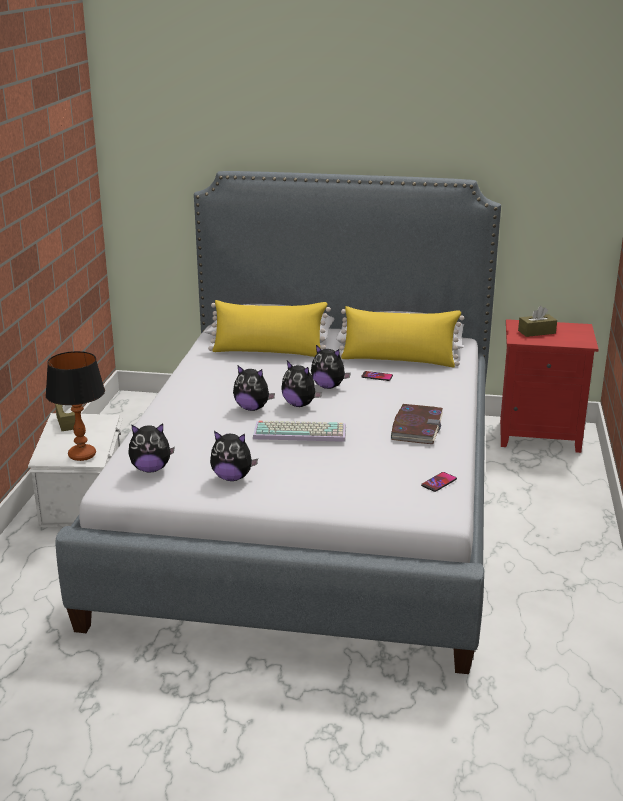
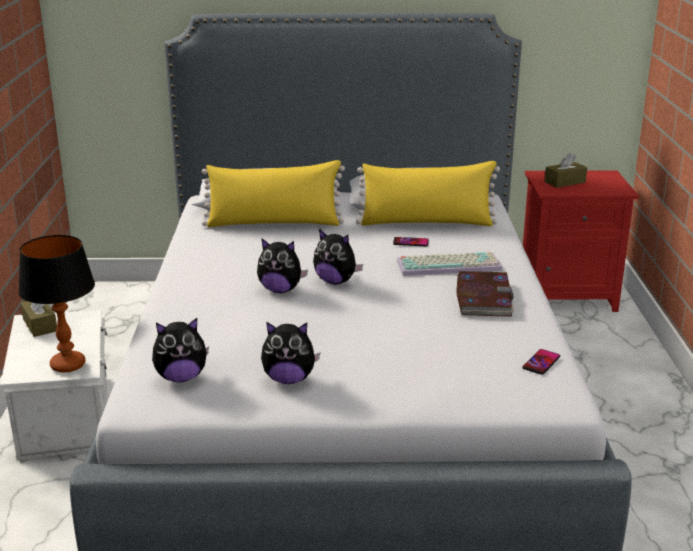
camera: 10 degrees left, 0 degrees up
(301, 432) = (351, 314): keyboard -> keyboard (449, 265)
(328, 386) = (360, 257): plush toy -> none

